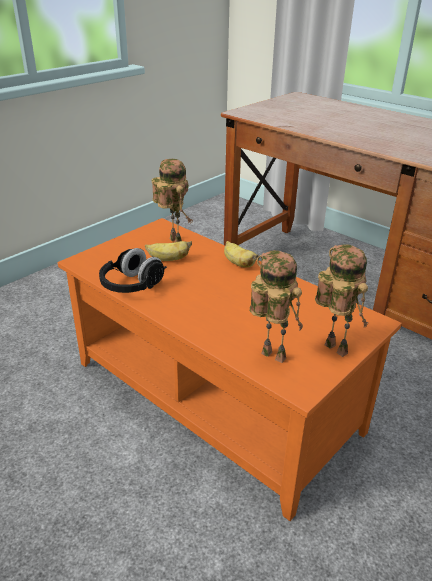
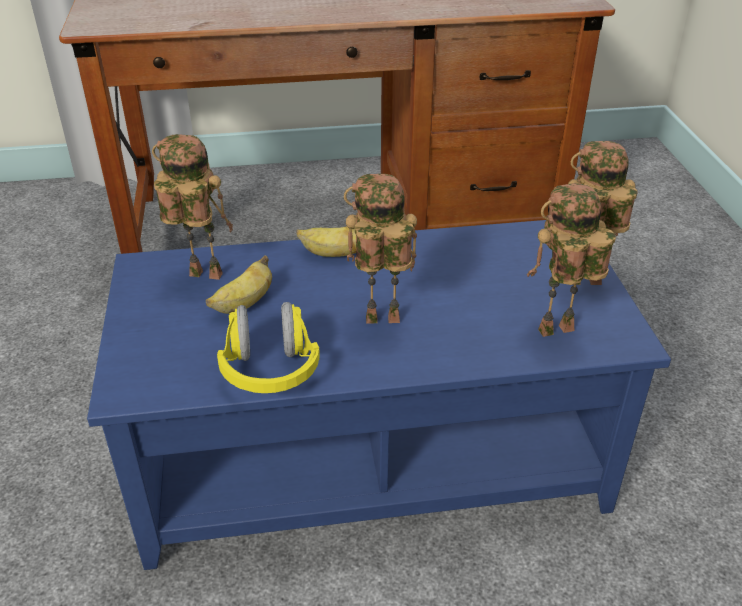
camera: 50 degrees left, 5 degrees up
(132, 286) = (270, 369): black headphones -> yellow headphones
(203, 299) = (380, 322): none -> toy robot
(212, 397) = (370, 462): orange coffee table -> blue coffee table

